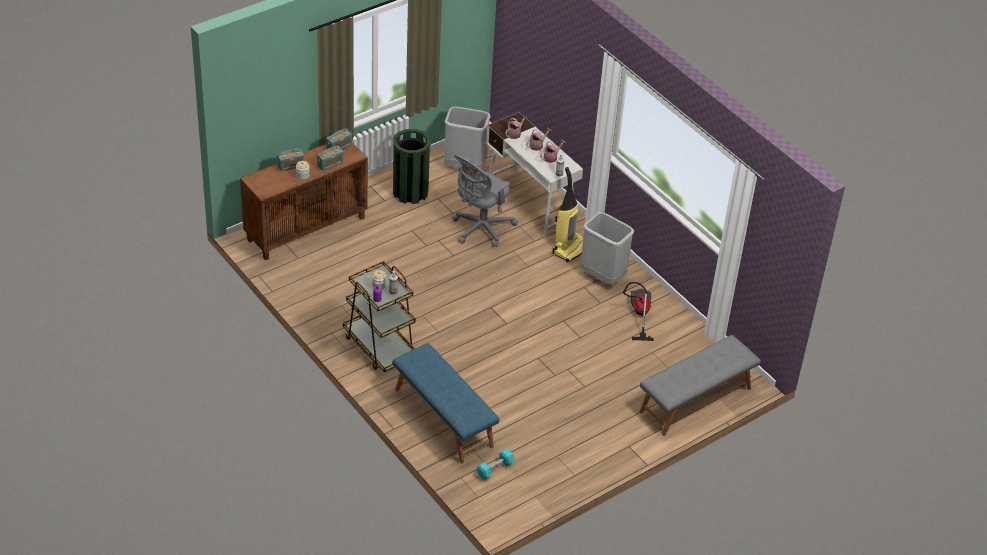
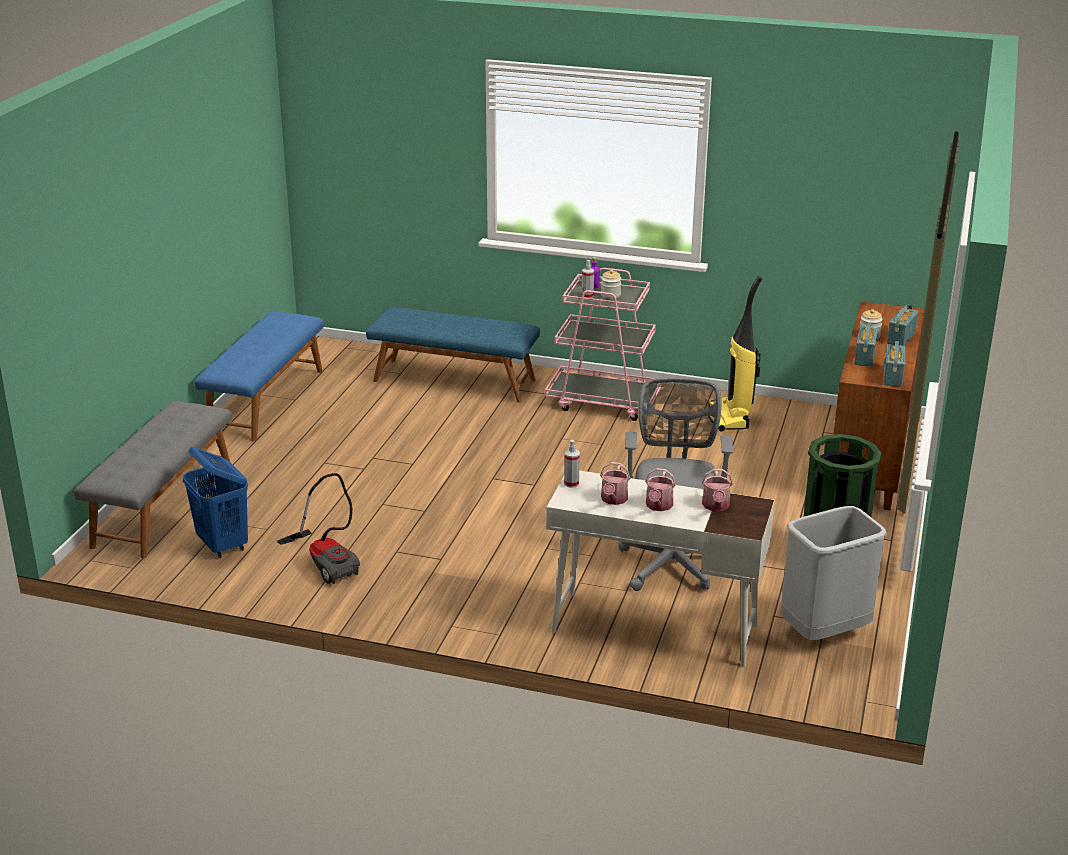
camera: 145 degrees right, 15 degrees down
(380, 347) = (604, 402): brown cart -> pink cart
(495, 469) = (351, 368): turquoise dumbbell -> none
(569, 248) = (518, 596): vacuum cleaner -> vacuum cleaner (730, 418)
(576, 465) = (265, 401): none -> blue bench
(603, 276) = (427, 584): grey trash can -> none
(682, 353) = (223, 545): none -> blue laundry basket

